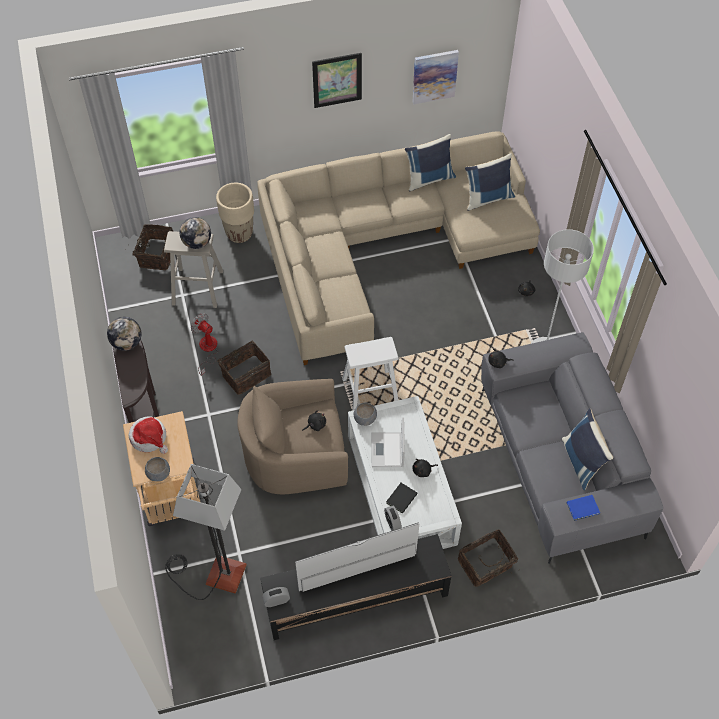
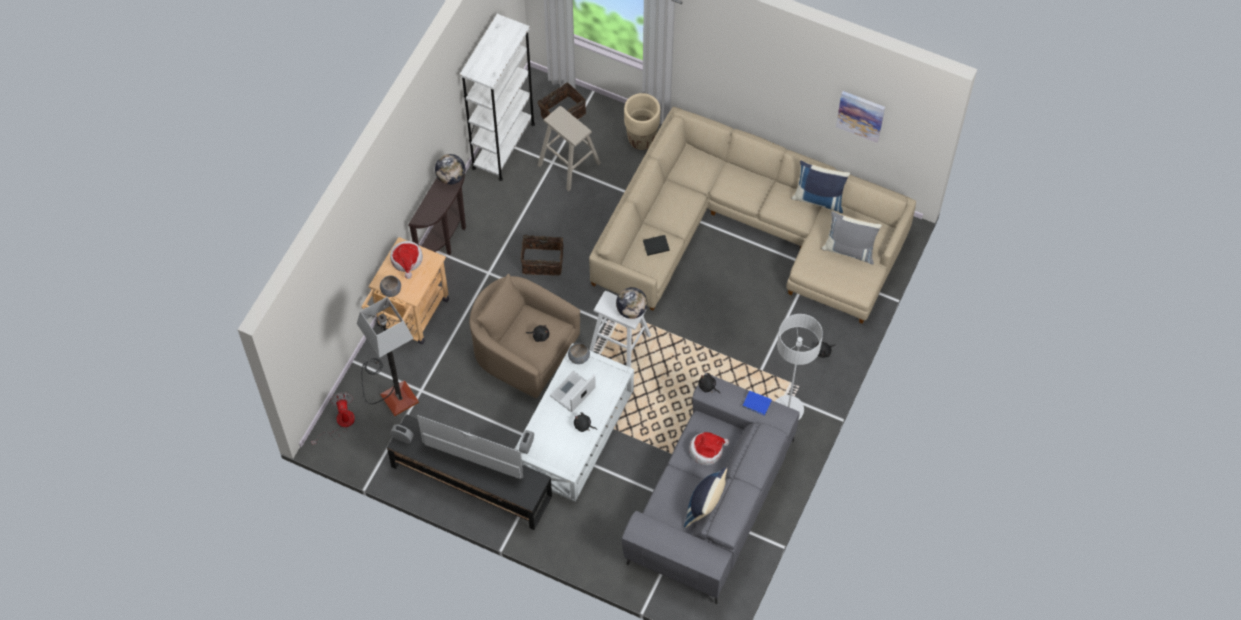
camera: 40 degrees right, 5 degrees up
(129, 309) = (503, 146): none -> white bookcase
(197, 243) = (572, 130): globe -> globe (631, 310)
(207, 350) = (532, 221): fan -> fan (340, 424)
(337, 80) = (767, 68): picture -> none
(400, 499) = (548, 433): black book -> black book (655, 245)
(486, 564) = (581, 530): basket -> none
(487, 198) = (849, 249): blue pillow -> grey pillow
(538, 416) = (707, 450): none -> hat
(583, 508) = (660, 535): blue book -> blue book (757, 404)

